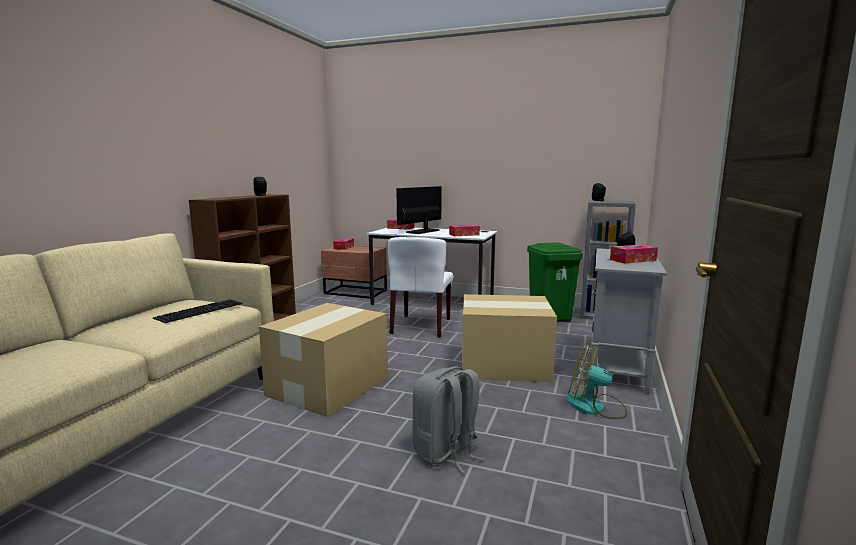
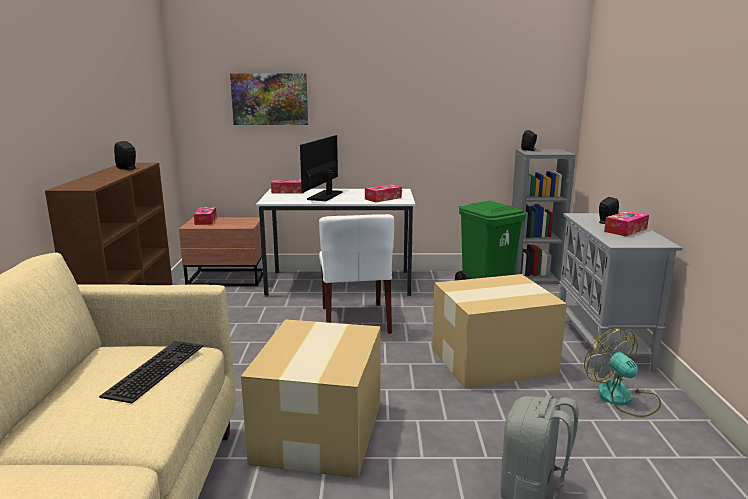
camera: 20 degrees left, 5 degrees up
(394, 158) = (270, 99): none -> picture
(594, 407) = (622, 399): fan -> fan turned 60 degrees clockwise

